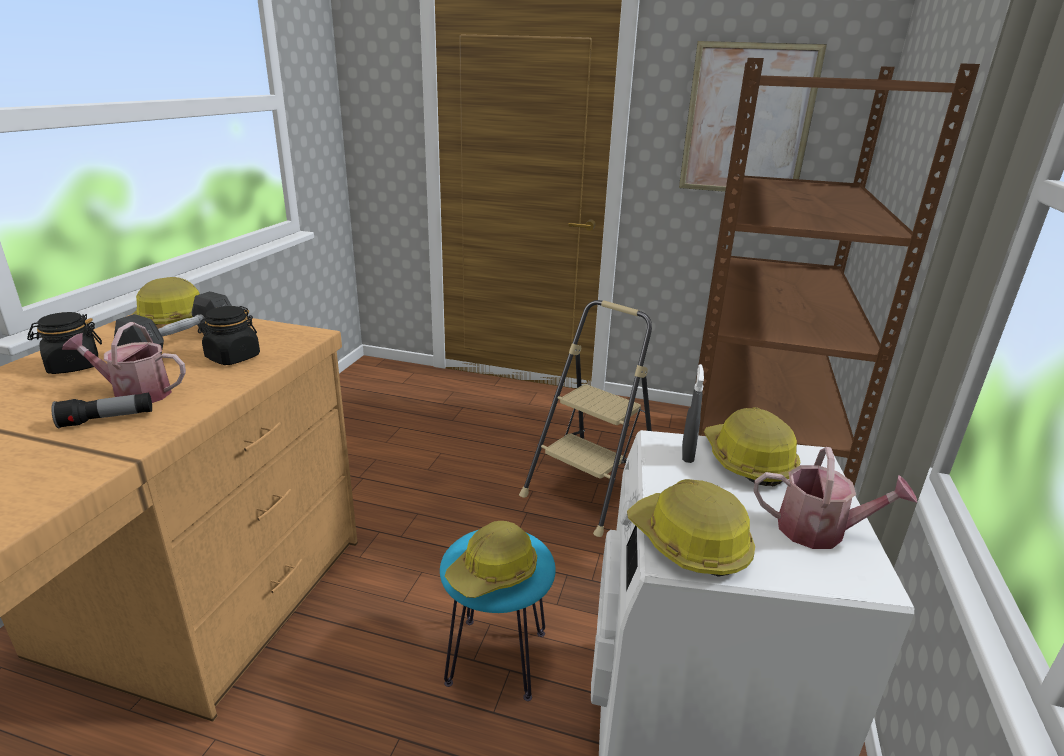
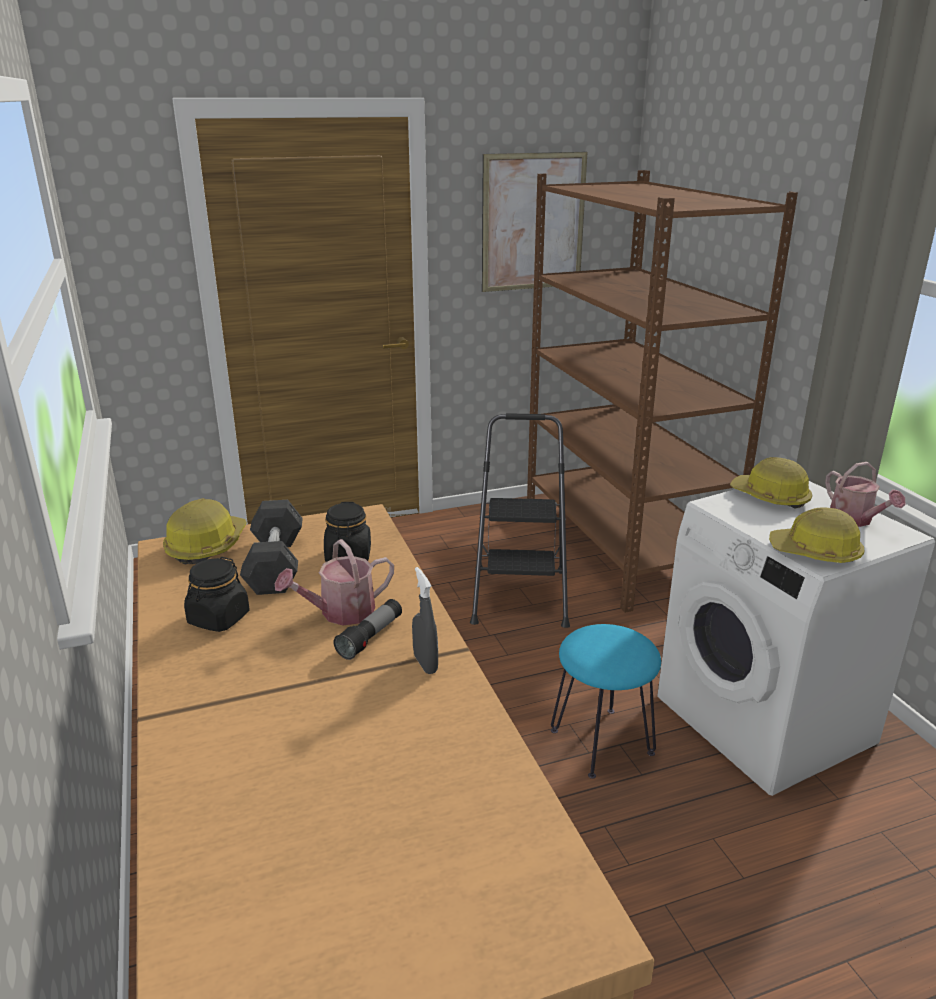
camera: 35 degrees left, 0 degrees up
(494, 572) = (624, 656): hard hat -> none
(593, 487) = (520, 593): beige step ladder -> black step ladder
(687, 454) = (737, 506): grey spray bottle -> grey spray bottle (425, 664)
(820, 531) = (855, 520): watering can -> watering can turned 90 degrees clockwise

